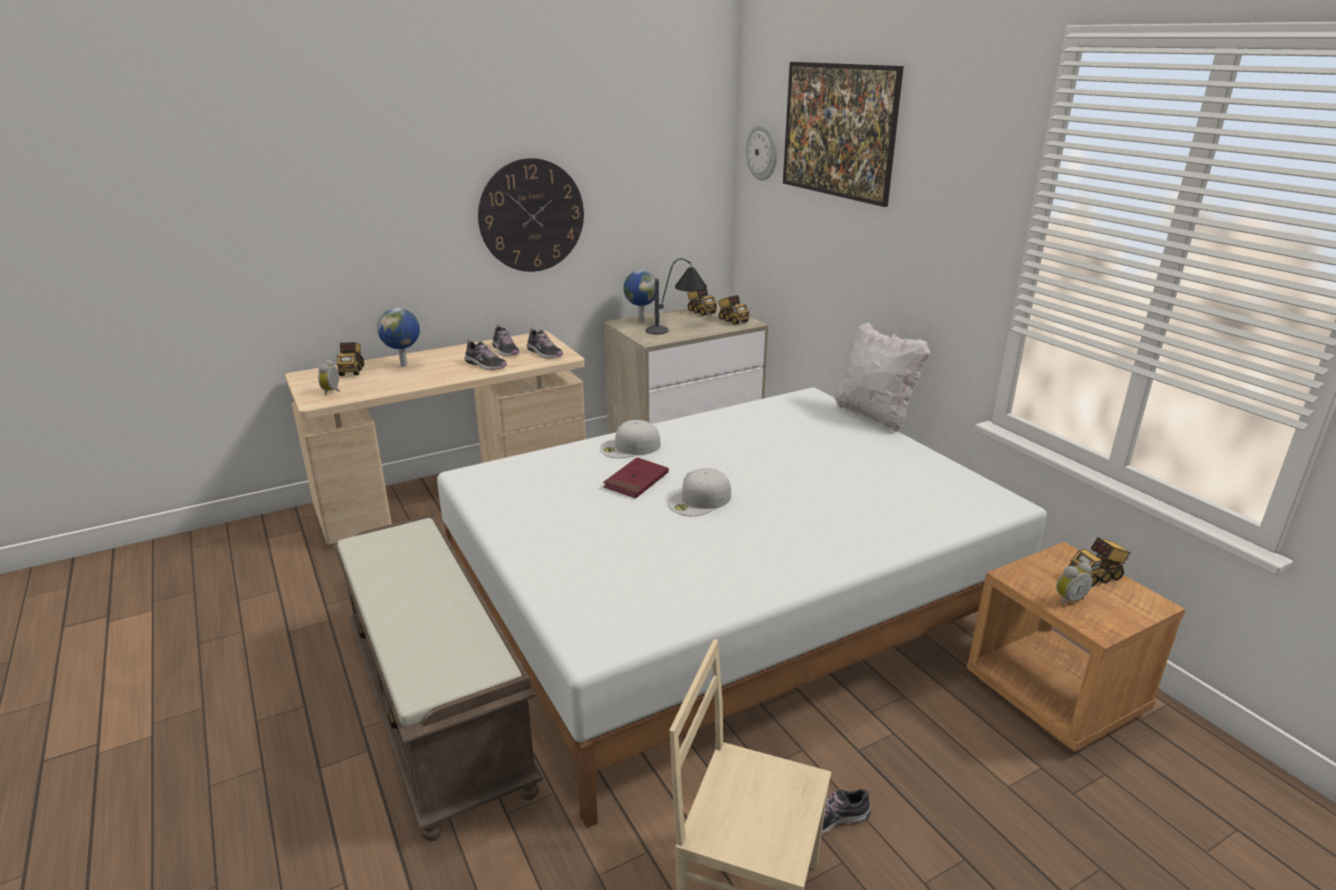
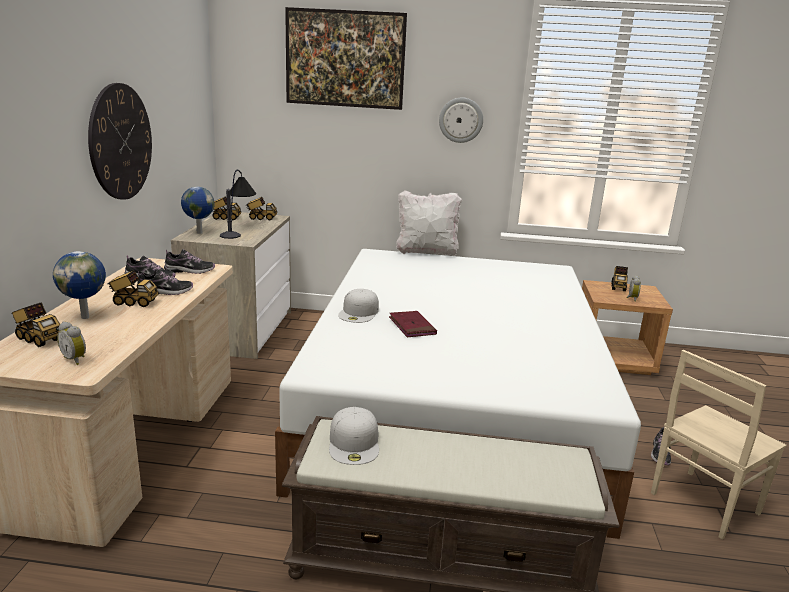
camera: 55 degrees left, 5 degrees down
(450, 366) = (134, 302): none -> toy truck
(699, 500) = (465, 320): white cap -> white cap (354, 443)
(762, 152) = (254, 80): wall clock -> wall clock (461, 120)

